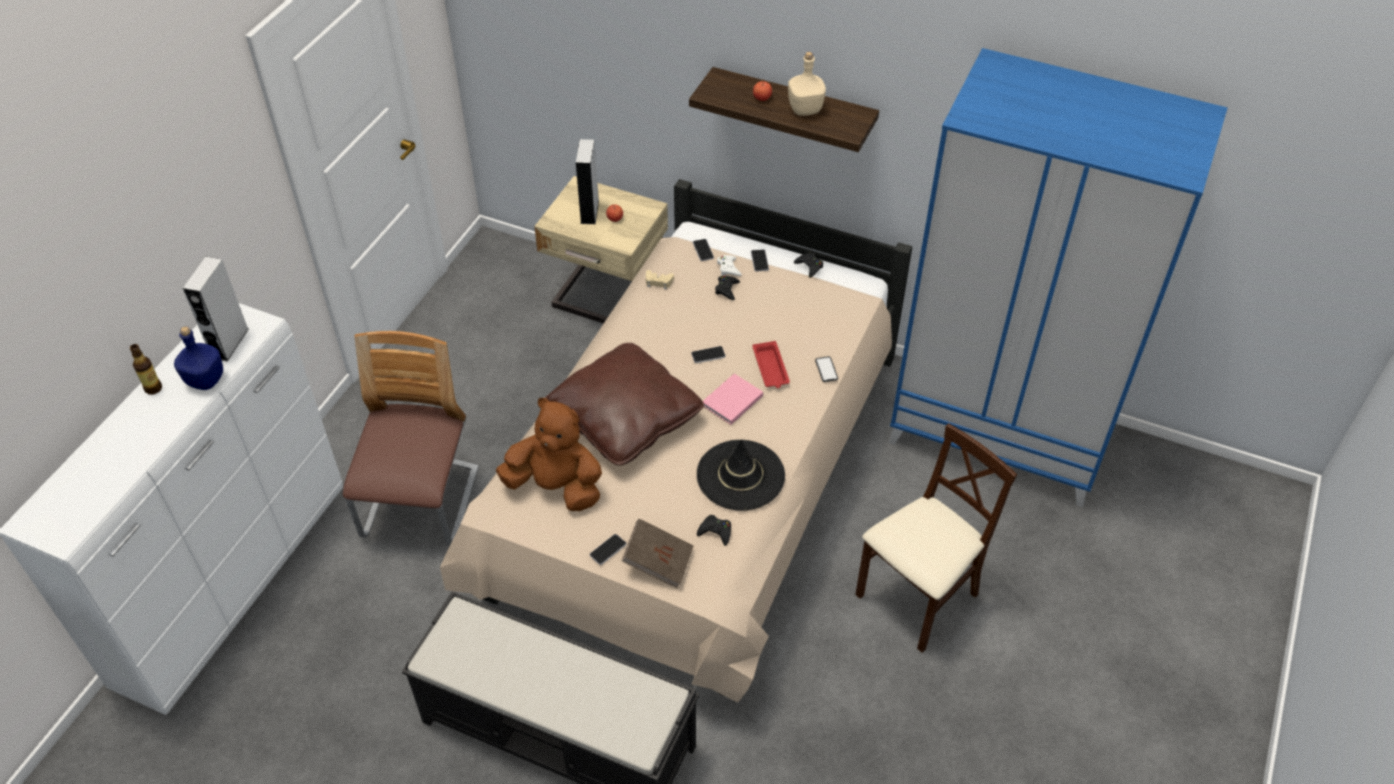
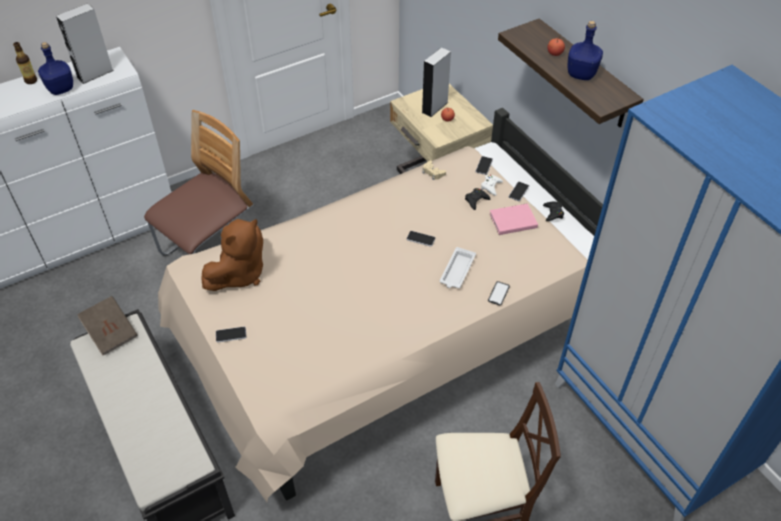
camera: 35 degrees right, 0 degrees up
(556, 487) = (239, 274): brown plush toy -> brown plush toy turned 75 degrees clockwise
(625, 418) = (325, 252): brown pillow -> none
(658, 562) = (254, 363): brown book -> brown book (111, 333)
(716, 532) = (312, 365): black game controller -> none
(730, 401) = (407, 279): pink book -> pink book (511, 220)
(740, 475) = (365, 335): black hat -> none
(770, 368) = (457, 271): red tray -> white tray
(804, 109) = (581, 74): beige bottle -> blue bottle

